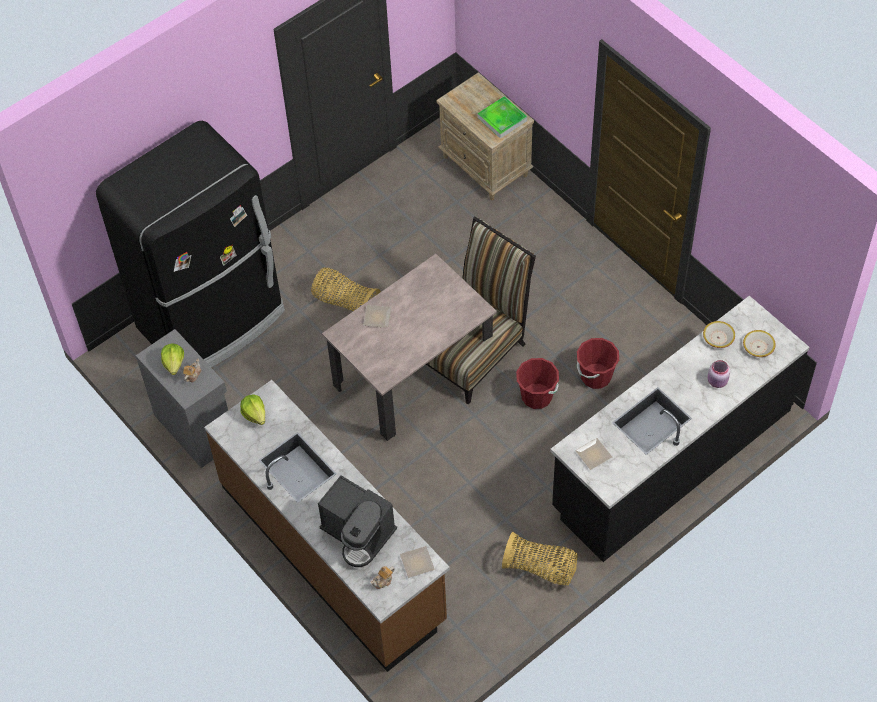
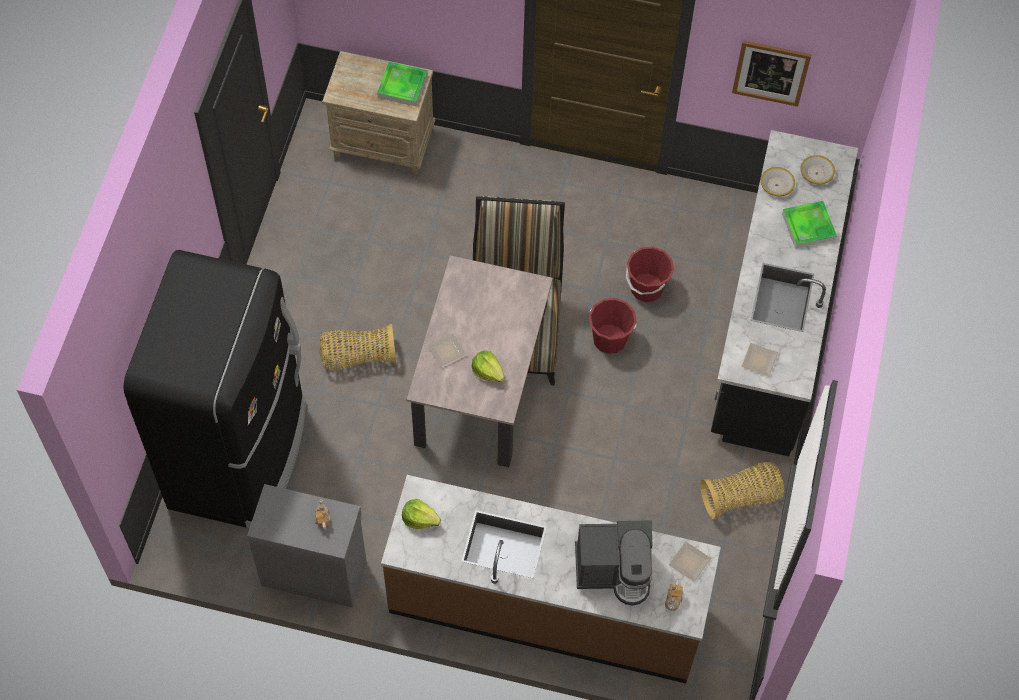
camera: 40 degrees left, 5 degrees up
(174, 363) = (293, 519): lettuce -> lettuce (488, 371)
(717, 381) = (808, 226): pink jar -> tray
(756, 240) = (771, 72): none -> picture

